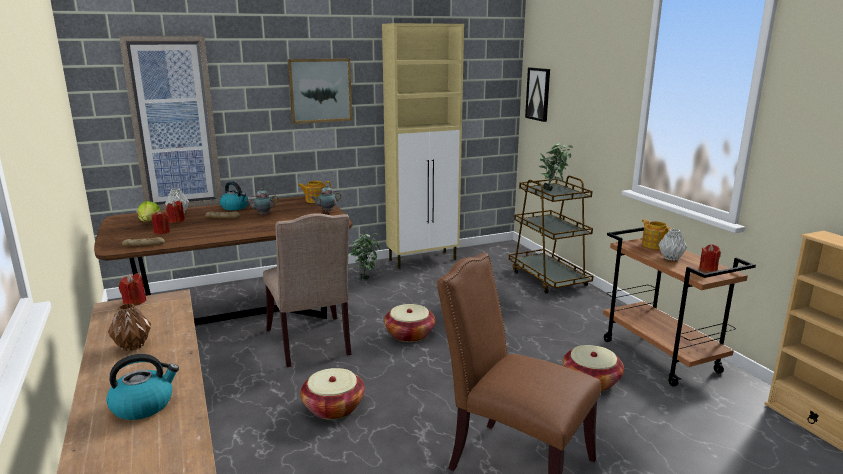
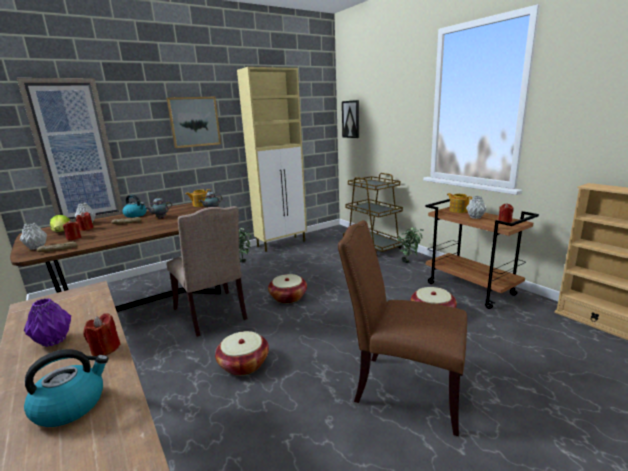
camera: 10 degrees left, 0 degrees up
(121, 239) = (36, 248): none -> grey vase
(133, 346) = (54, 341): brown vase -> purple vase
(134, 302) = (52, 298): red candle -> red candle (105, 349)
(553, 190) = (372, 183): potted plant -> potted plant (409, 261)

